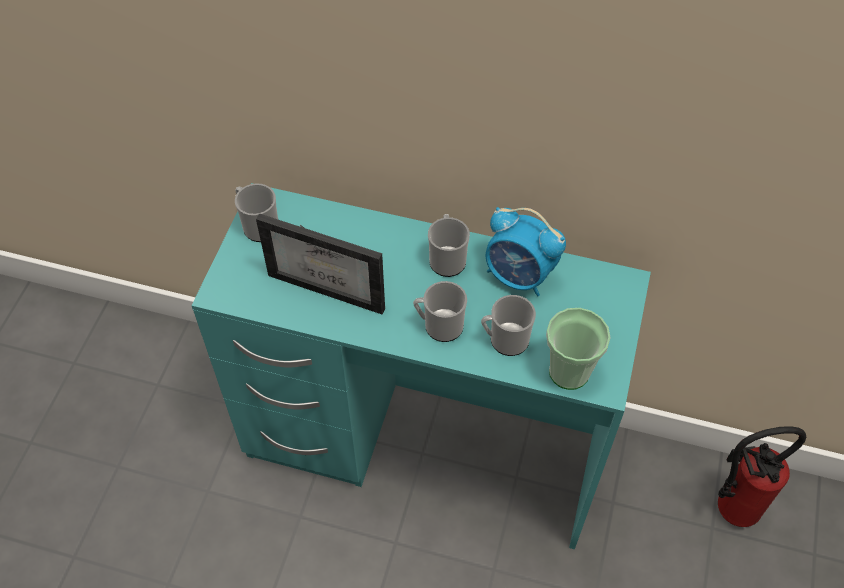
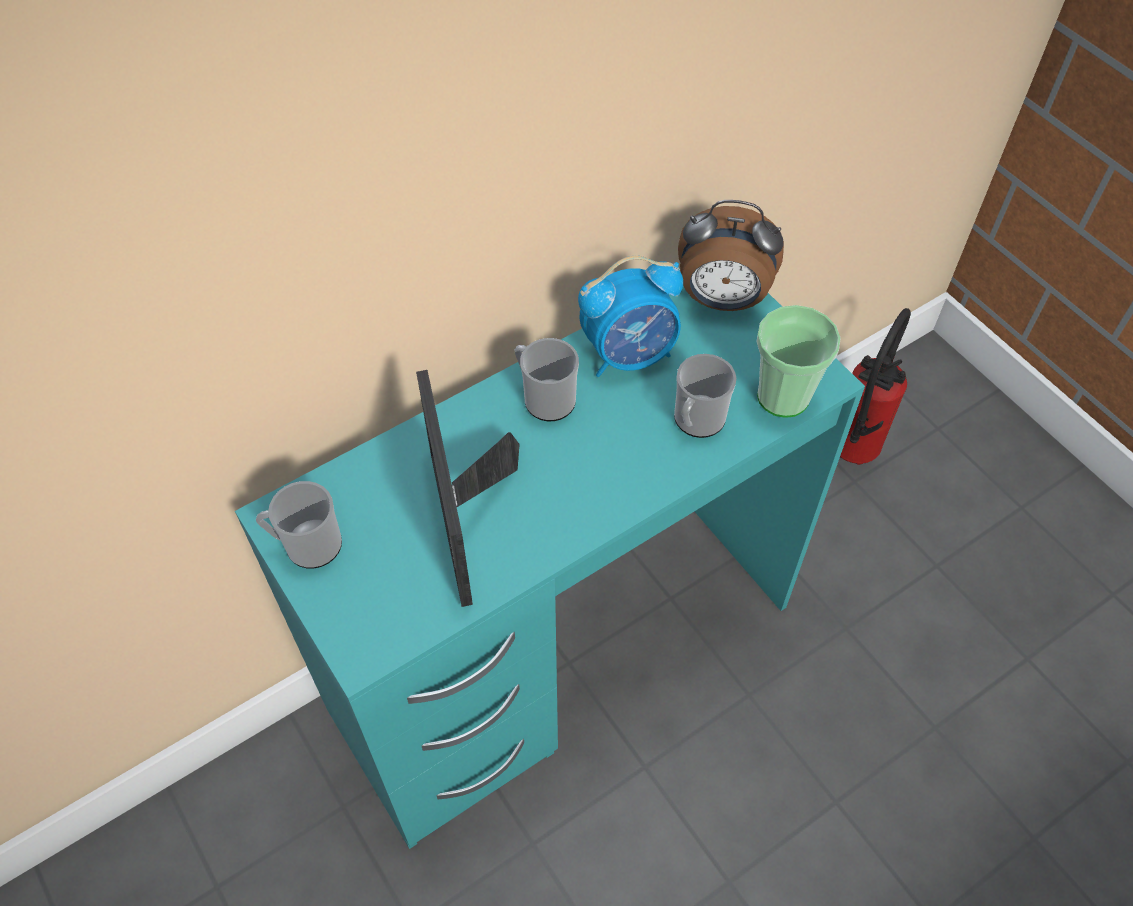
camera: 50 degrees left, 0 degrees up
(333, 283) = (470, 524): picture frame -> picture frame turned 105 degrees clockwise
(439, 326) = (624, 465): mug -> none
(609, 294) = (722, 300): none -> alarm clock

